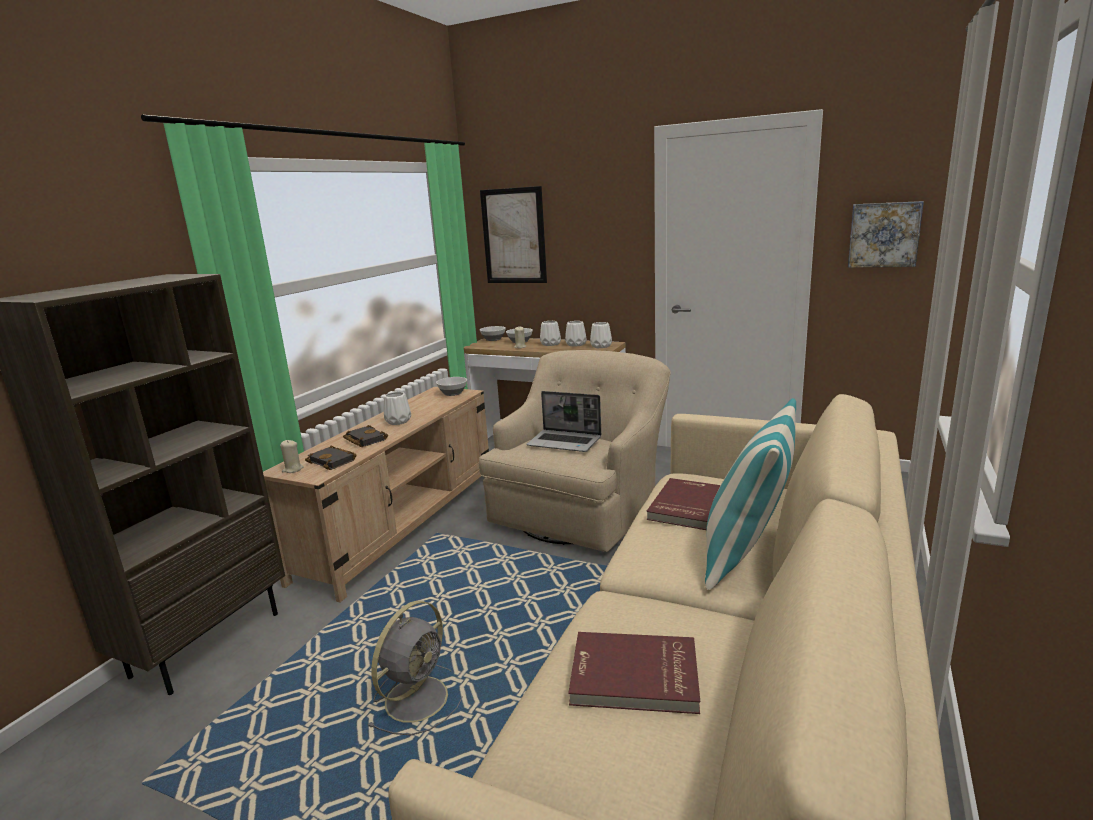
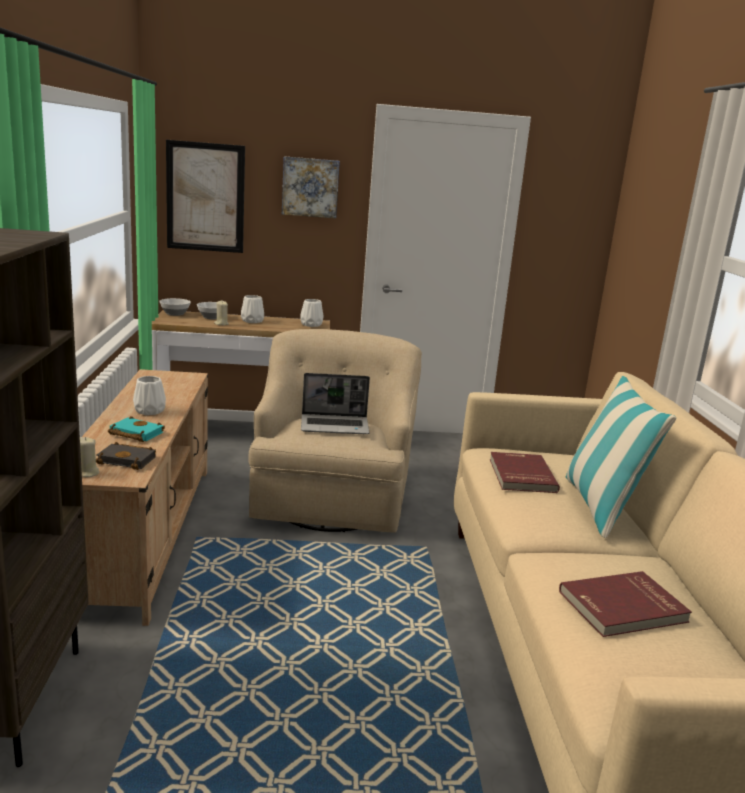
camera: 30 degrees left, 0 degrees up
(364, 440) = (134, 434): black book -> turquoise book
(418, 697) = (325, 695): grey fan -> none
(453, 393) = (176, 377): bowl -> none
(576, 344) = (281, 322): white vase -> none
(884, 235) = (571, 233): picture -> picture (310, 187)

